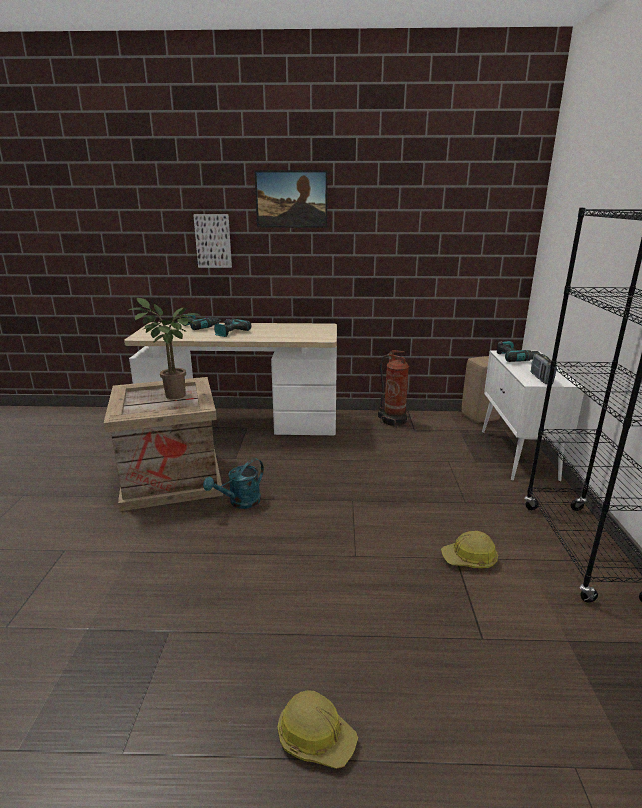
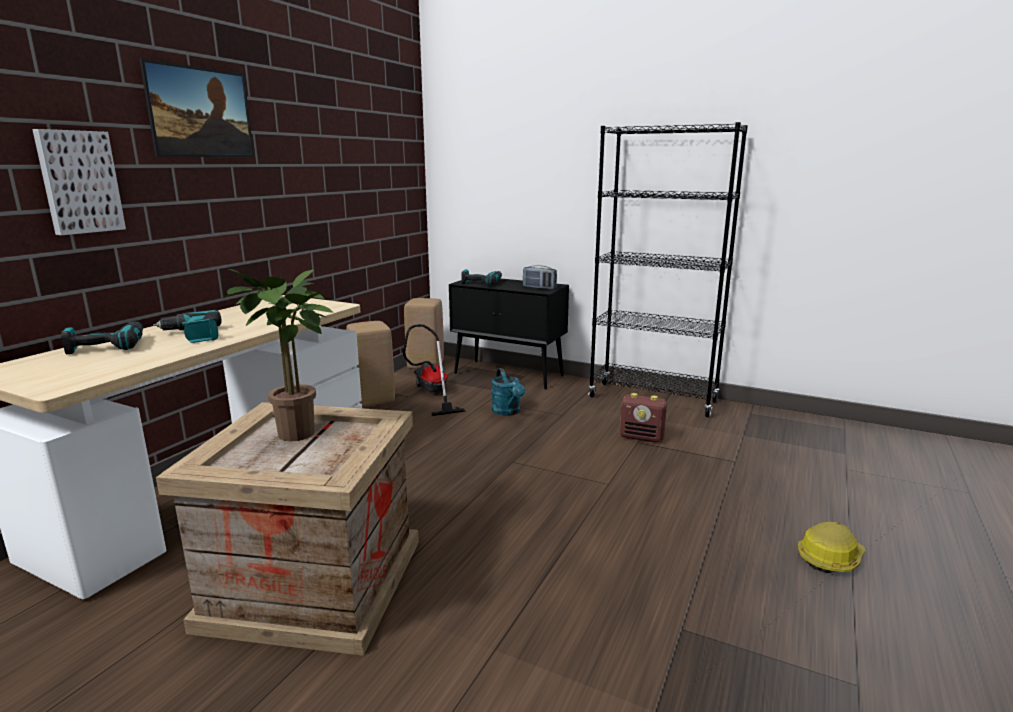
camera: 65 degrees left, 5 degrees down
(240, 502) = (450, 532): turquoise watering can -> turquoise watering can (508, 412)
(393, 420) = (373, 400): fire extinguisher -> beige stool
(430, 436) = (432, 394): none -> vacuum cleaner
(469, 559) = (642, 437): hard hat -> radio
(518, 455) = (509, 375): white cabinet -> black cabinet

